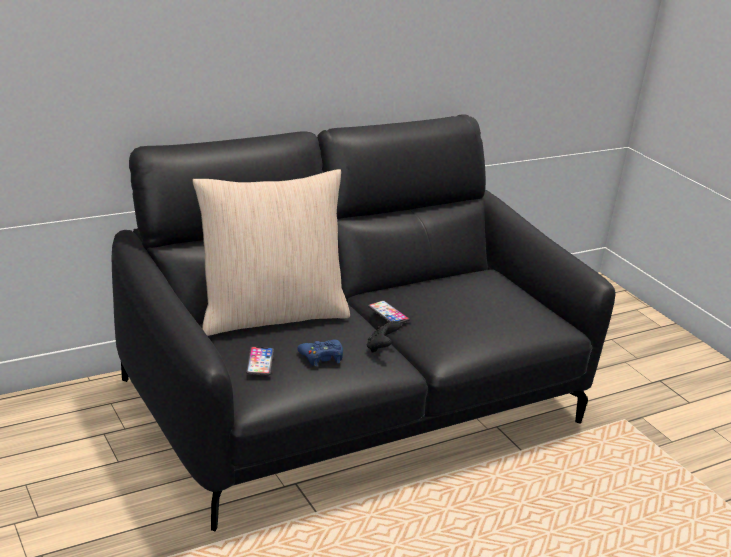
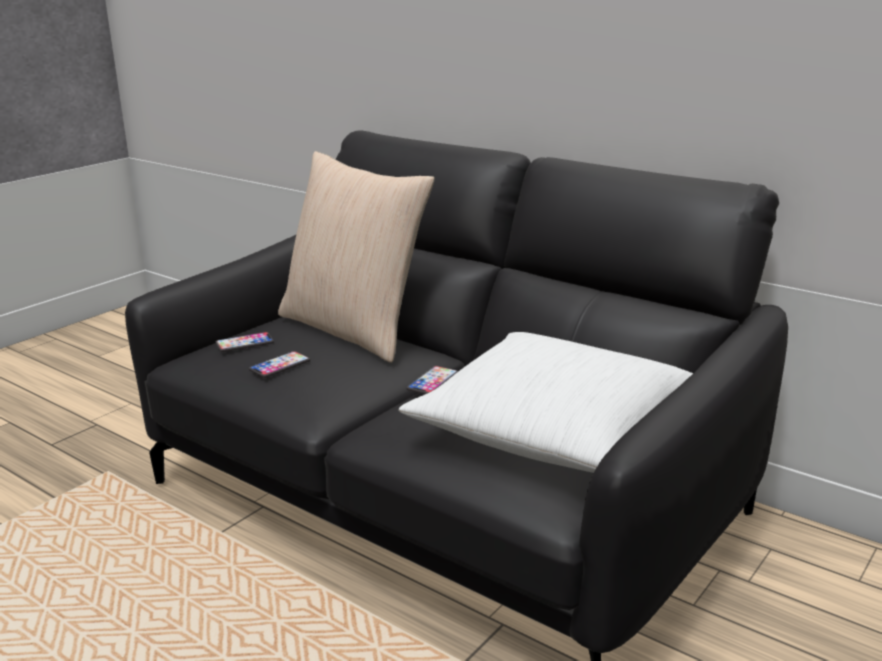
camera: 70 degrees right, 5 degrees down
(322, 357) = (280, 365): blue game controller -> phone
(381, 348) = (339, 392): black game controller -> none
(488, 298) = (553, 428): none -> white pillow

